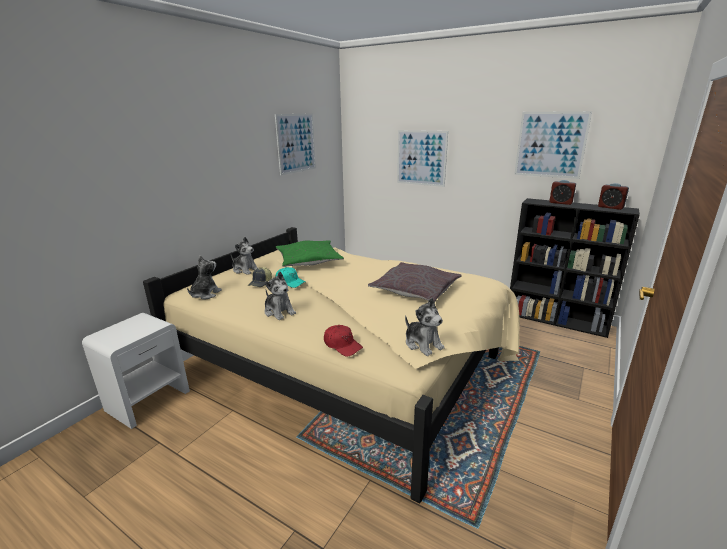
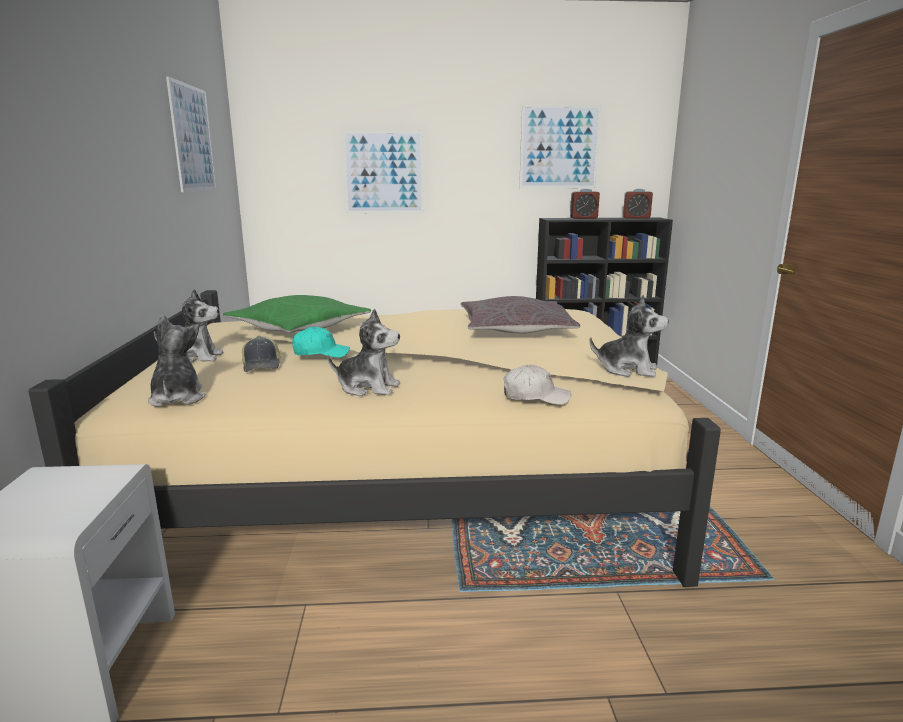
camera: 35 degrees left, 5 degrees down
(342, 345) = (535, 397): red cap -> white cap

